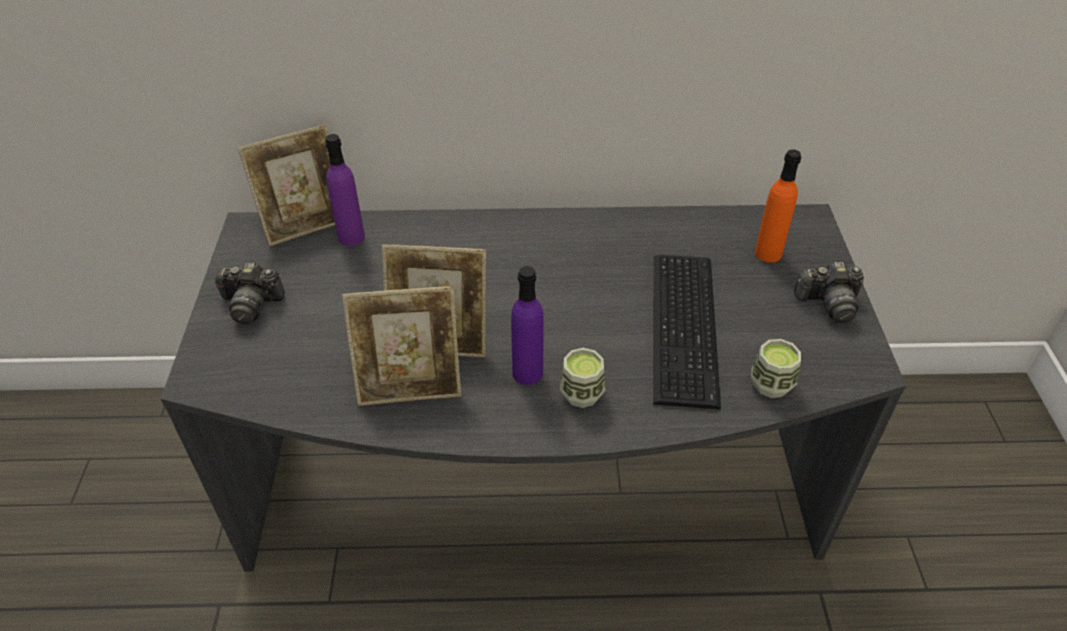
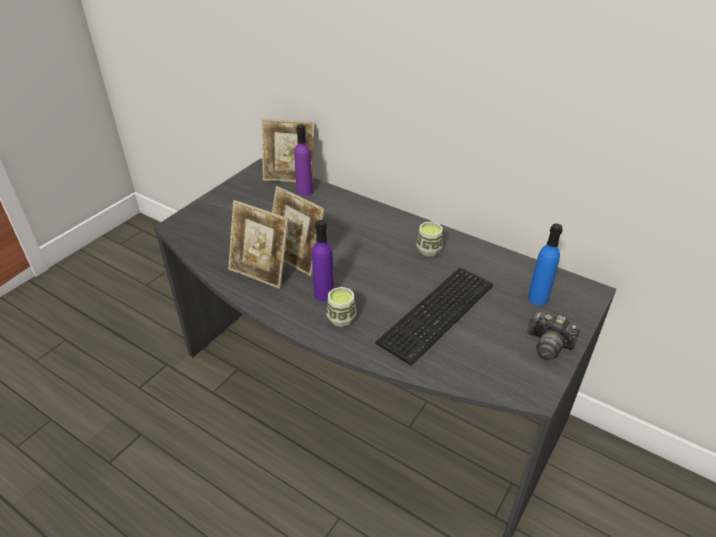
camera: 35 degrees right, 5 degrees down
(251, 304) = (229, 203): camera -> none
(768, 253) = (537, 298): orange bottle -> blue bottle
(771, 384) = (458, 369): cup -> cup (428, 250)

